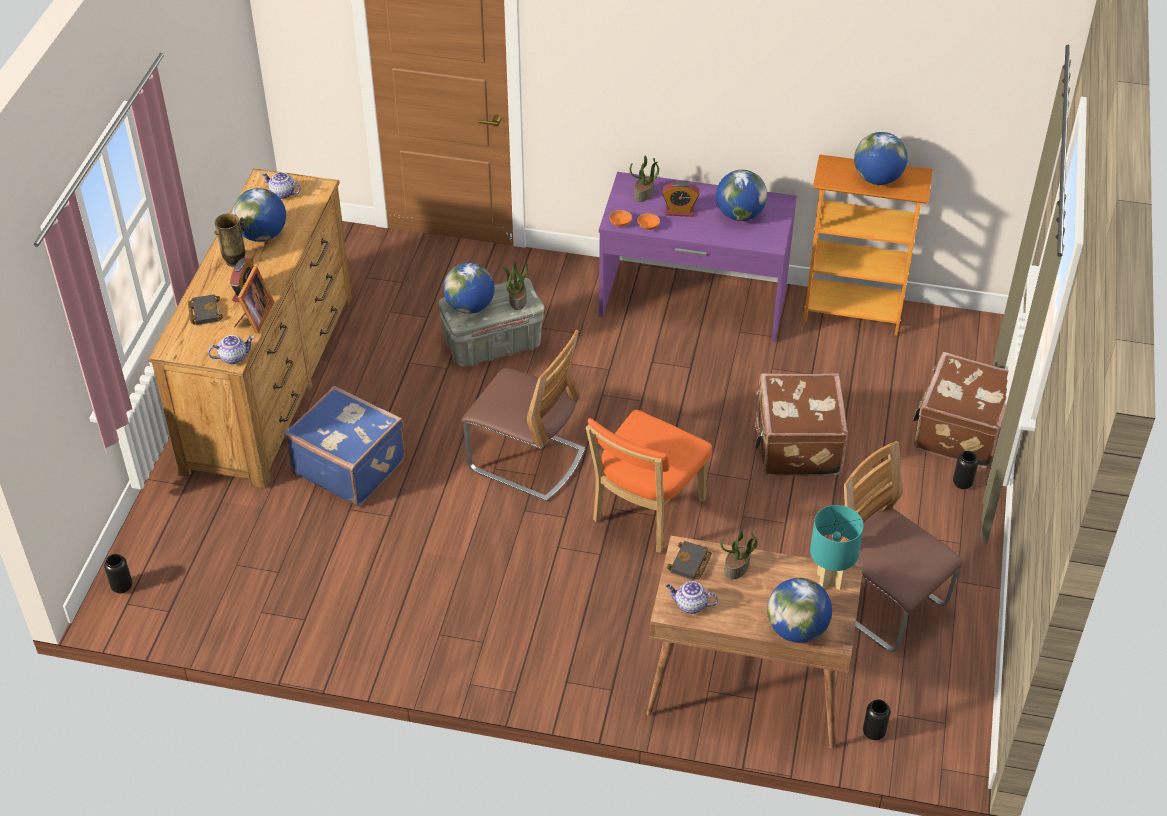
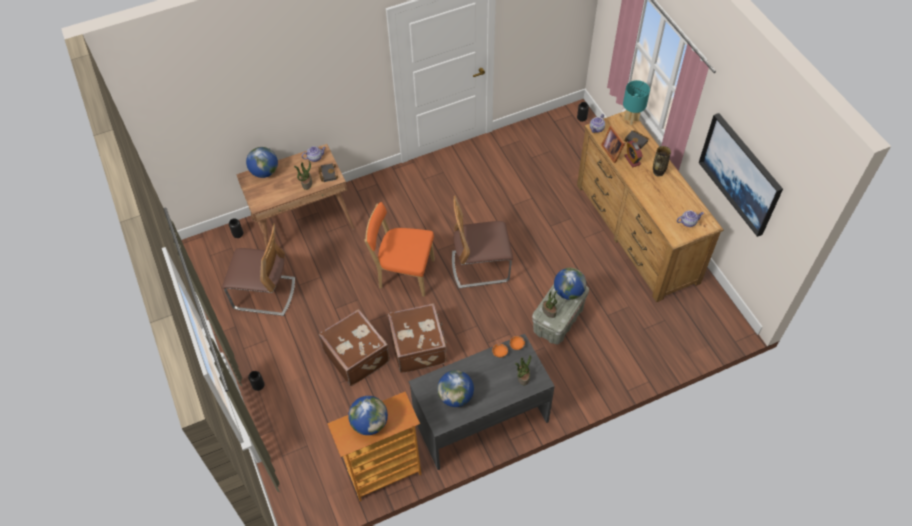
camera: 145 degrees right, 10 degrees up
(204, 112) = (740, 173): none -> picture
(262, 235) = (665, 193): globe -> none
(349, 465) = (554, 216): blue suitcase -> none
(645, 513) = (403, 273): orange chair -> orange chair turned 75 degrees counterclockwise
(679, 211) = (492, 376): alarm clock -> none
(693, 302) = (480, 419): purple desk -> grey desk
(828, 580) = (263, 199): turquoise table lamp -> turquoise table lamp (631, 119)
(958, 431) = (276, 420): brown suitcase -> brown suitcase (419, 347)

